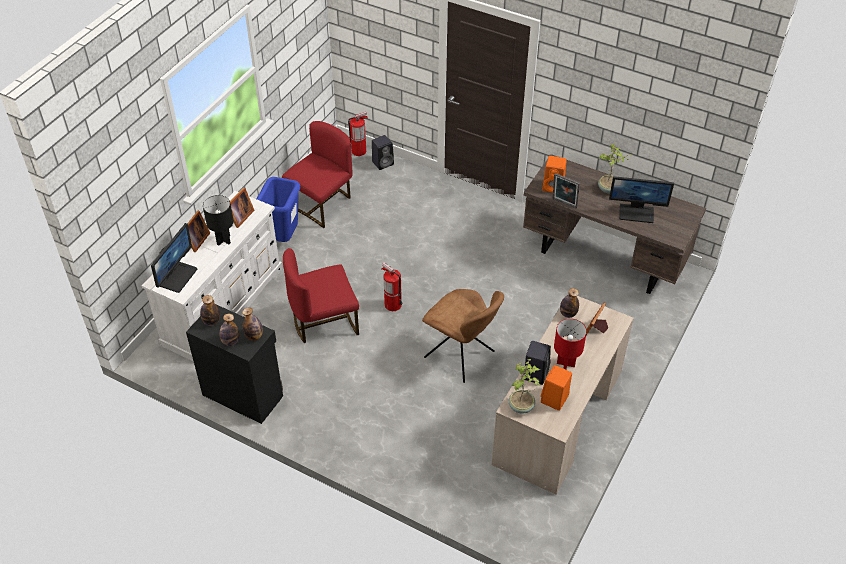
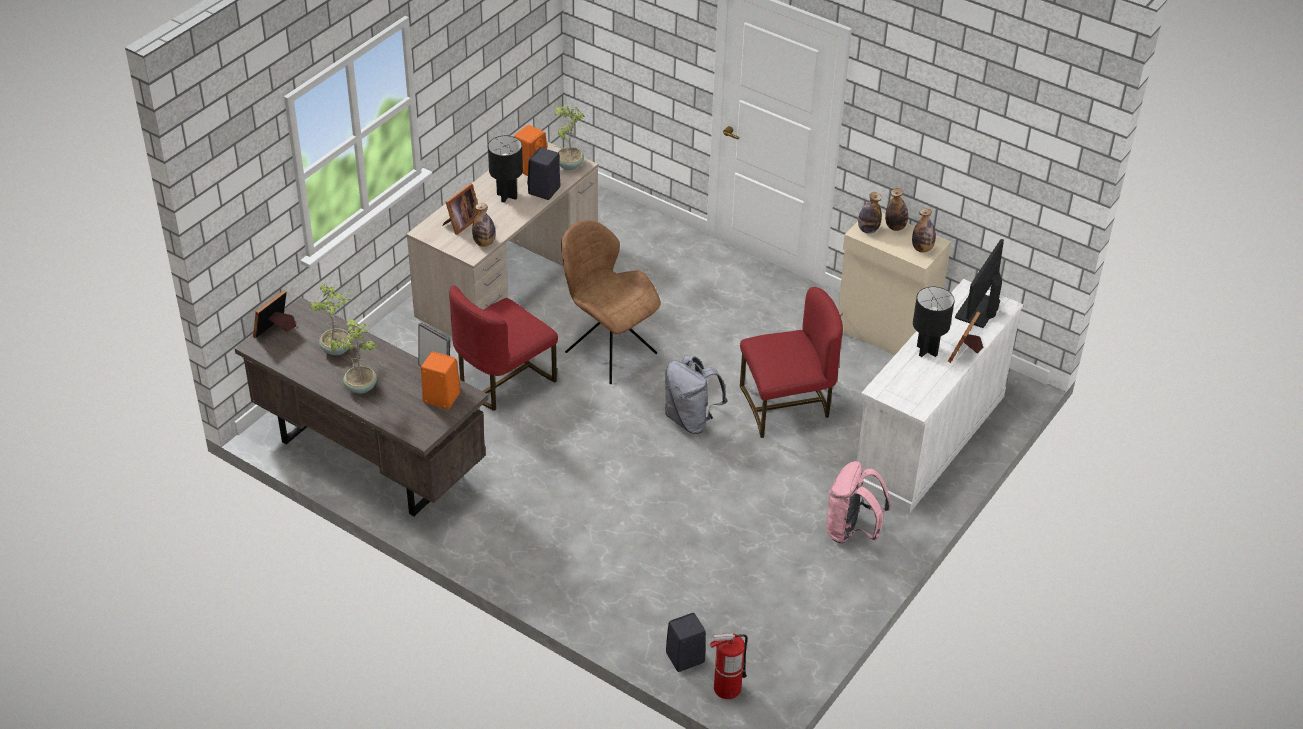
camera: 175 degrees left, 5 degrees down
(239, 217) = (909, 379): picture frame -> picture frame (276, 329)
(243, 394) = (885, 334): black cabinet -> beige cabinet
(284, 238) = (851, 531): blue trash can -> pink backpack
(322, 204) = (793, 586): red chair -> red chair (504, 380)
(392, 305) = (691, 420): fire extinguisher -> grey backpack
(565, 364) = (507, 196): red table lamp -> black table lamp
(636, 213) = (337, 349): monitor -> potted plant

